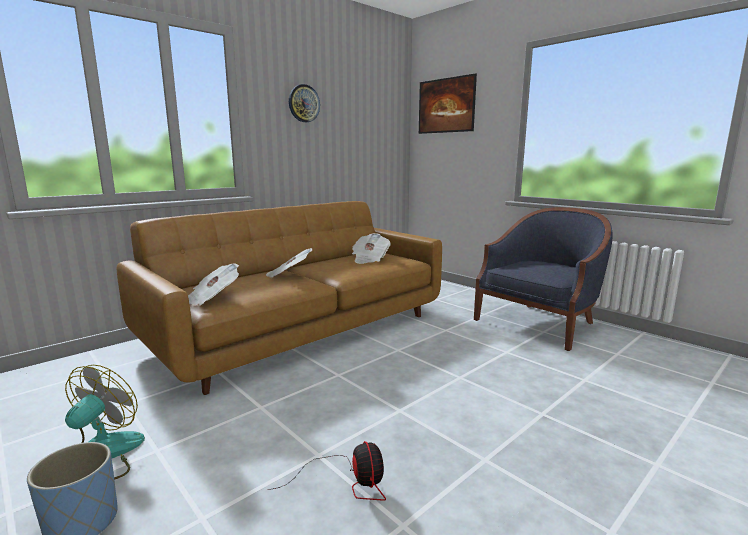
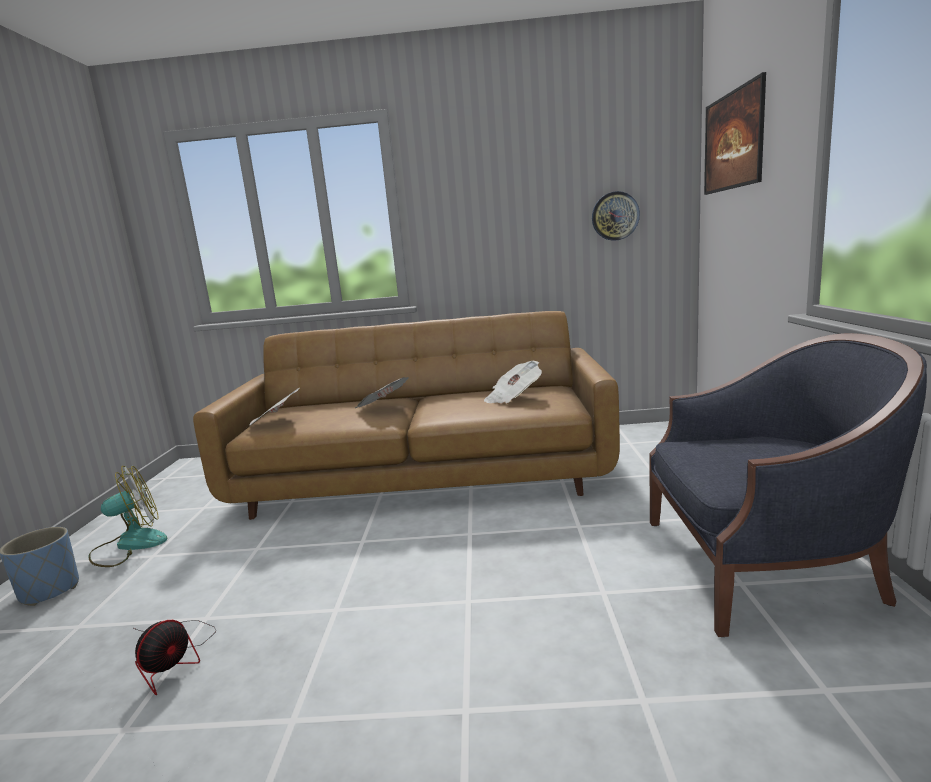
camera: 45 degrees right, 0 degrees up
(304, 103) = (489, 182): wall clock -> wall clock (615, 216)

